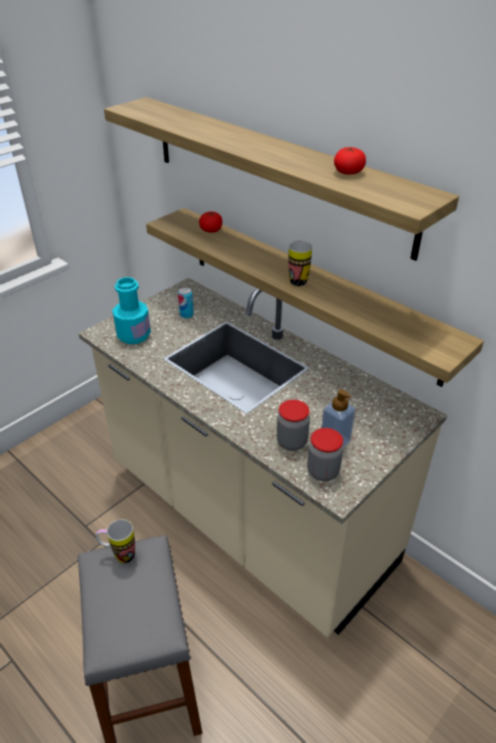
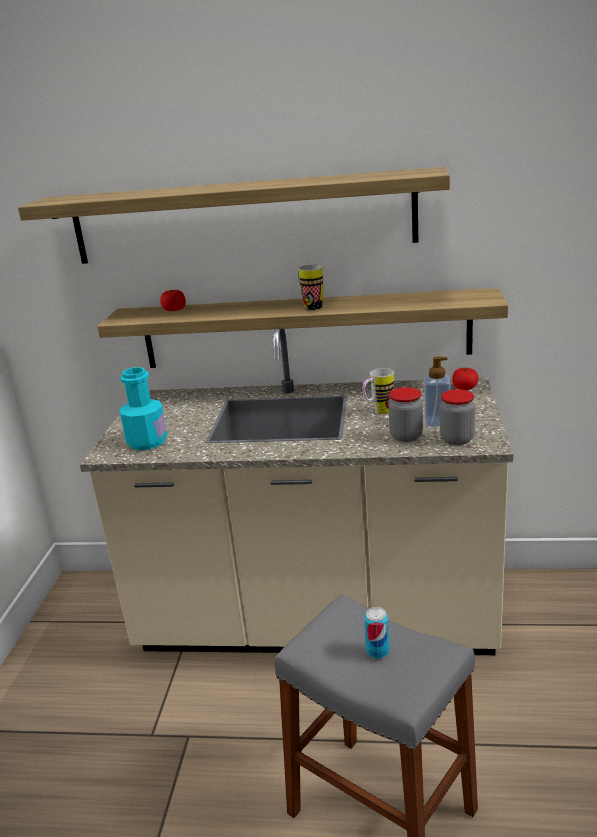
camera: 35 degrees left, 15 degrees down
(119, 555) = (322, 628): mug -> mug (378, 412)
(186, 315) = (179, 410): can -> can (377, 651)
(348, 172) = (344, 176): tomato -> tomato (465, 388)

